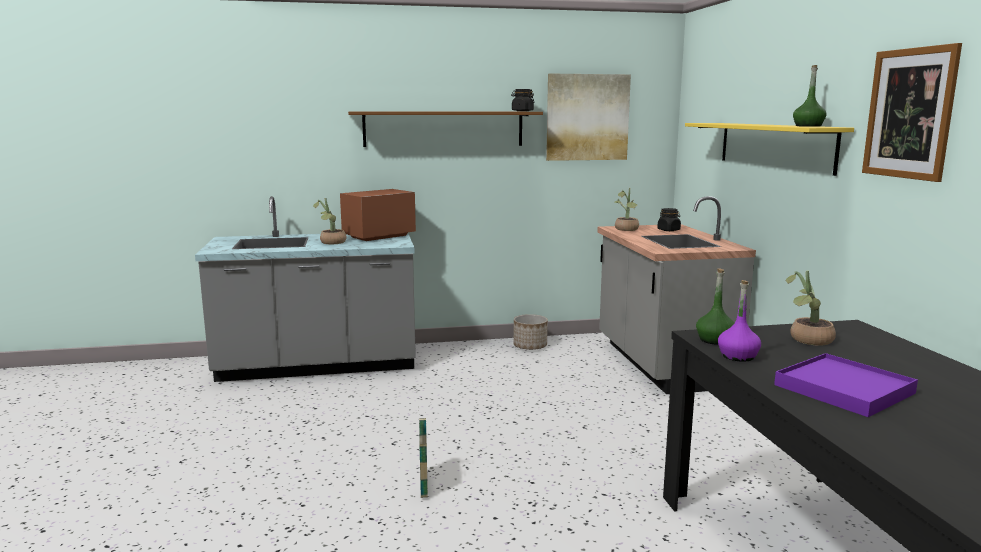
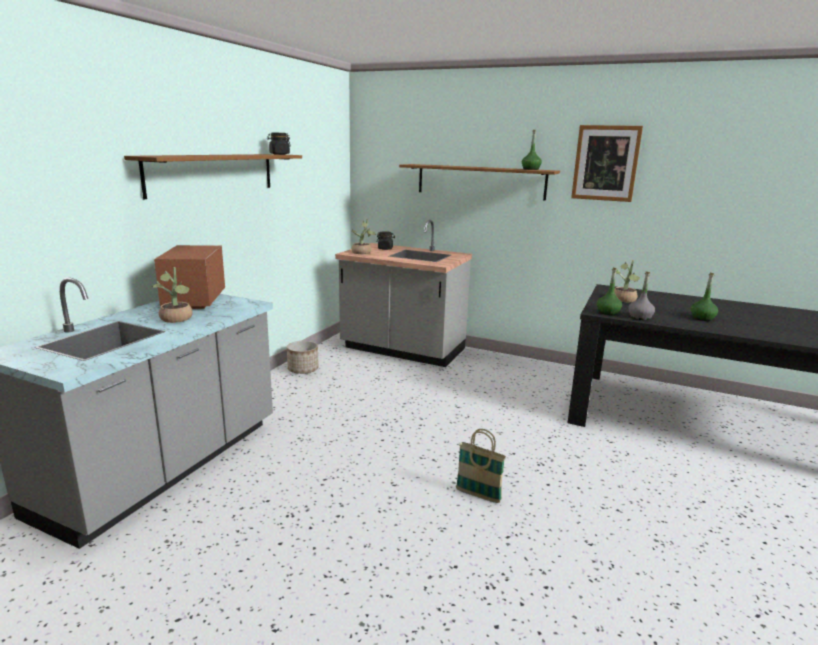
camera: 55 degrees left, 5 degrees up
(587, 117) = (306, 159): picture -> none
(738, 356) = (640, 317): purple bottle -> grey bottle
(774, 146) = (480, 181): yellow shelf -> brown shelf
(844, 389) = (702, 318): purple tray -> green bottle

